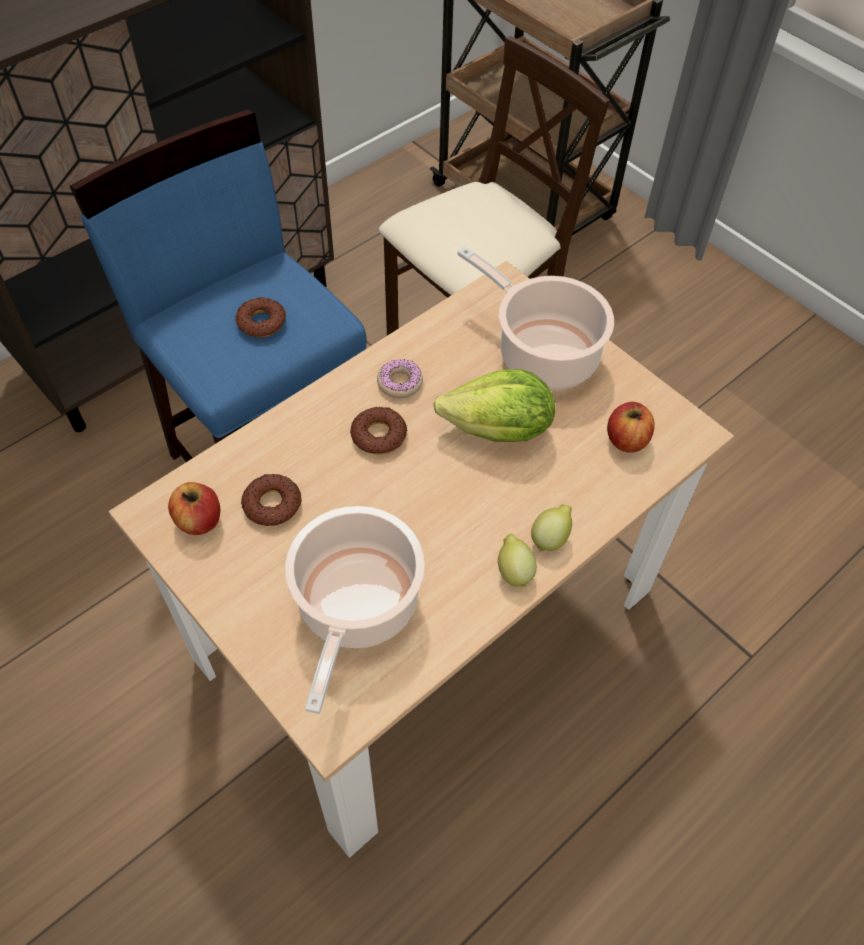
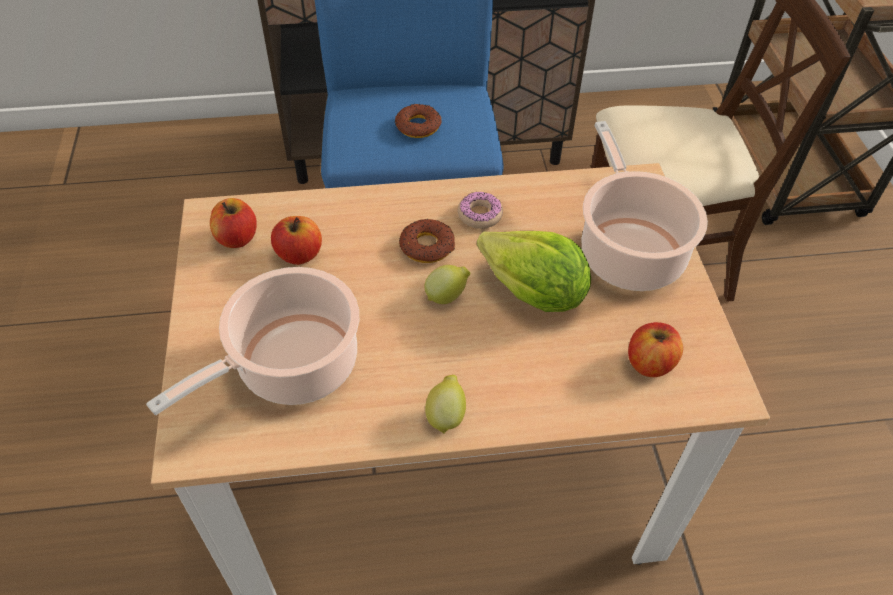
camera: 35 degrees right, 5 degrees down
(272, 504) = (299, 254): donut -> apple
(550, 538) = (503, 407): lemon -> lemon (447, 296)

